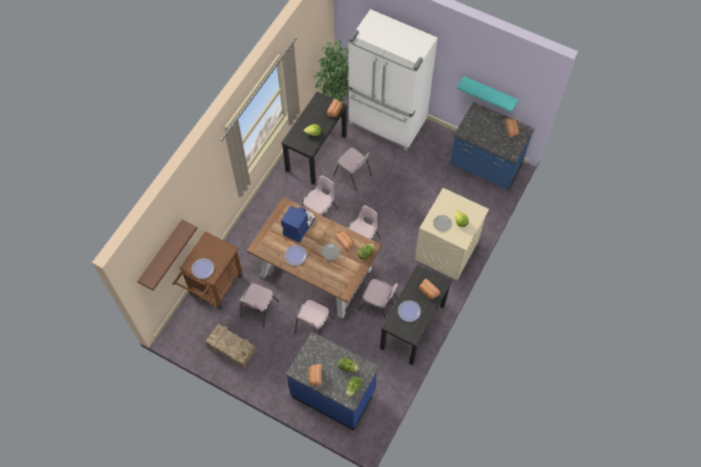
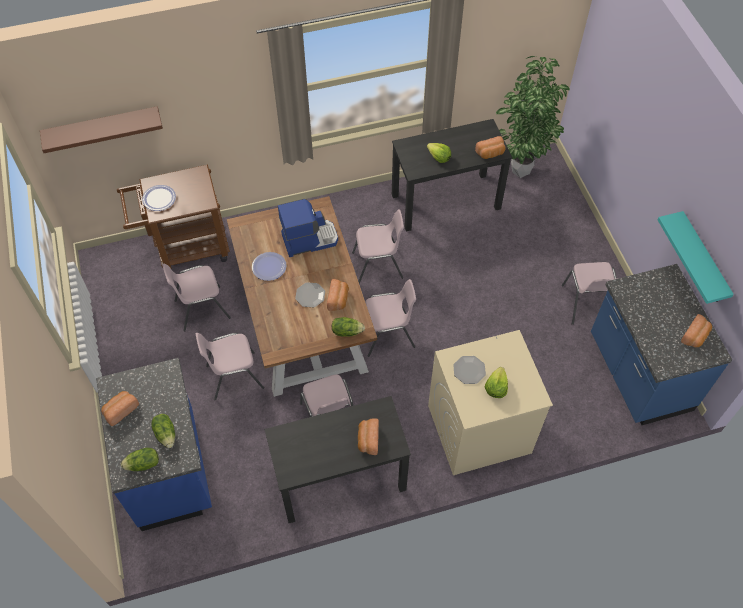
camera: 45 degrees right, 5 degrees down
(231, 347) = (131, 322): crate -> none
(353, 175) = (460, 256): pink chair -> pink chair (586, 304)
(387, 123) = (562, 232): white fridge -> none
(409, 311) = (318, 441): plate -> none

